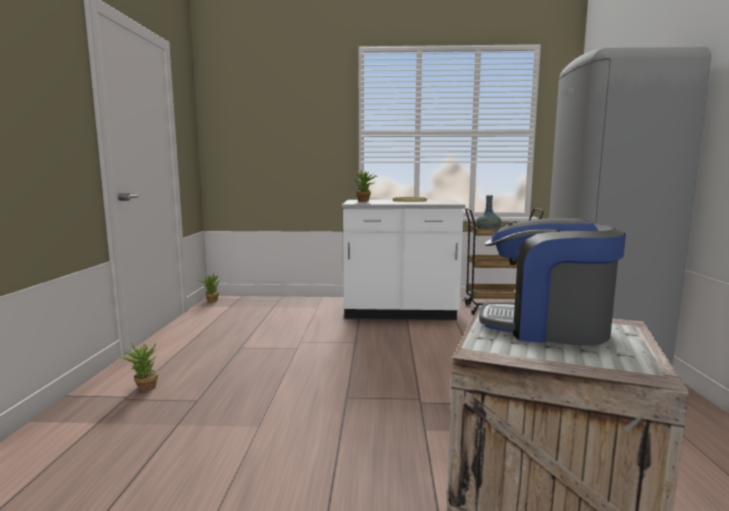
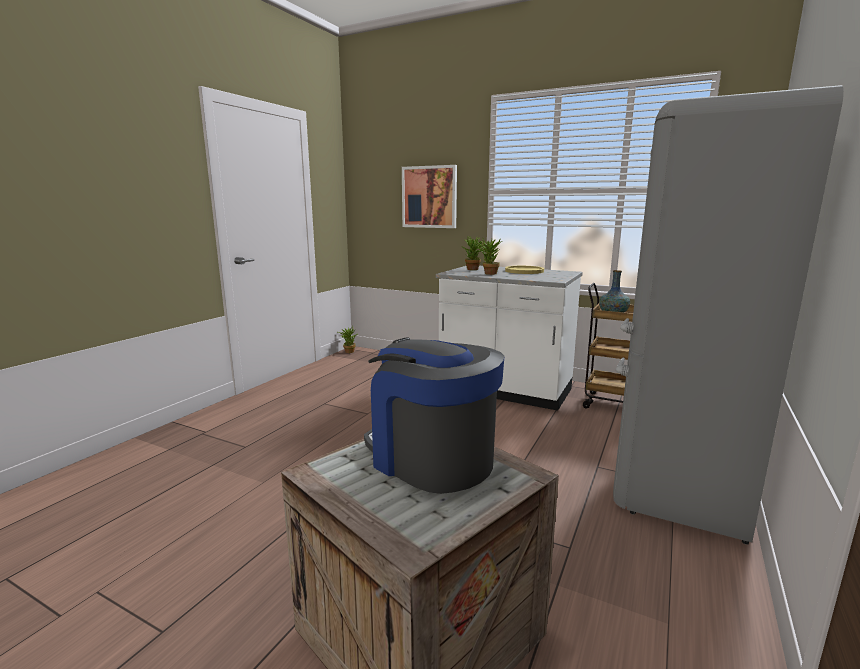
camera: 25 degrees right, 5 degrees up
(143, 389) = (221, 428): potted plant -> potted plant (488, 274)
(298, 137) = (429, 197): none -> picture

